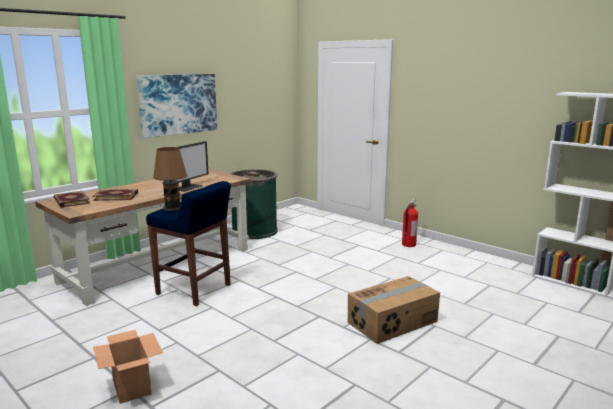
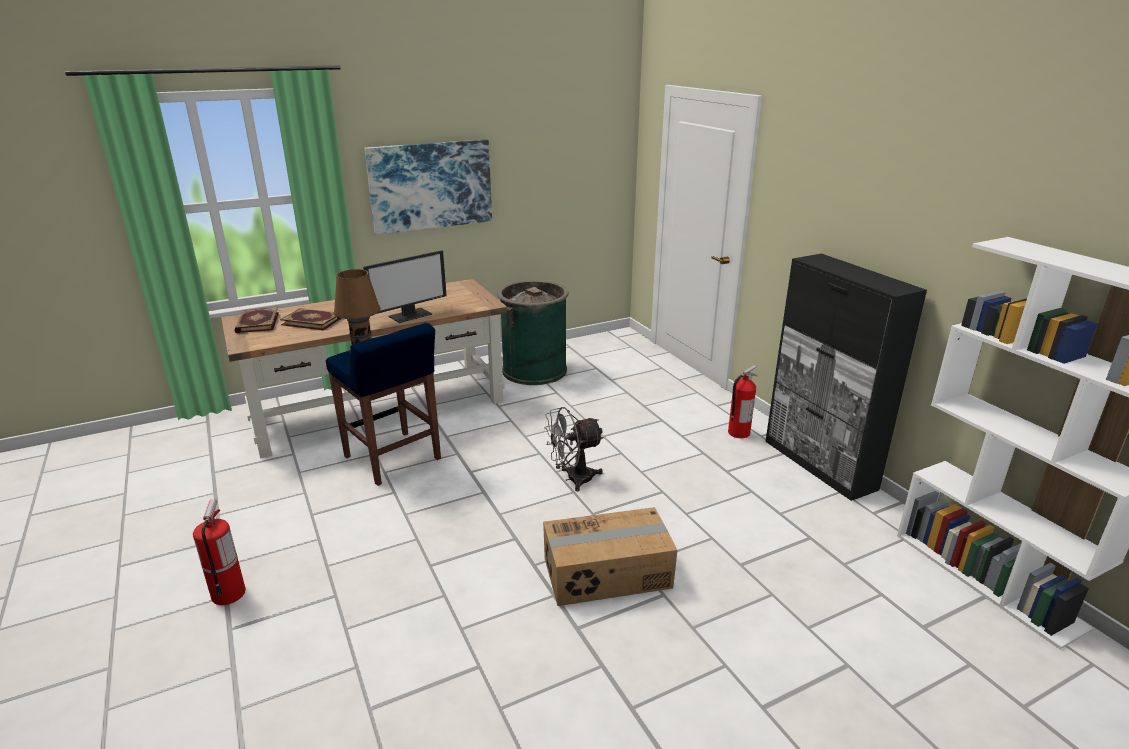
camera: 20 degrees right, 10 degrees up
(131, 387) = (228, 593): cardboard box -> fire extinguisher
(329, 281) = (573, 479): none -> grey fan
(465, 252) = (819, 465): none -> black cabinet

